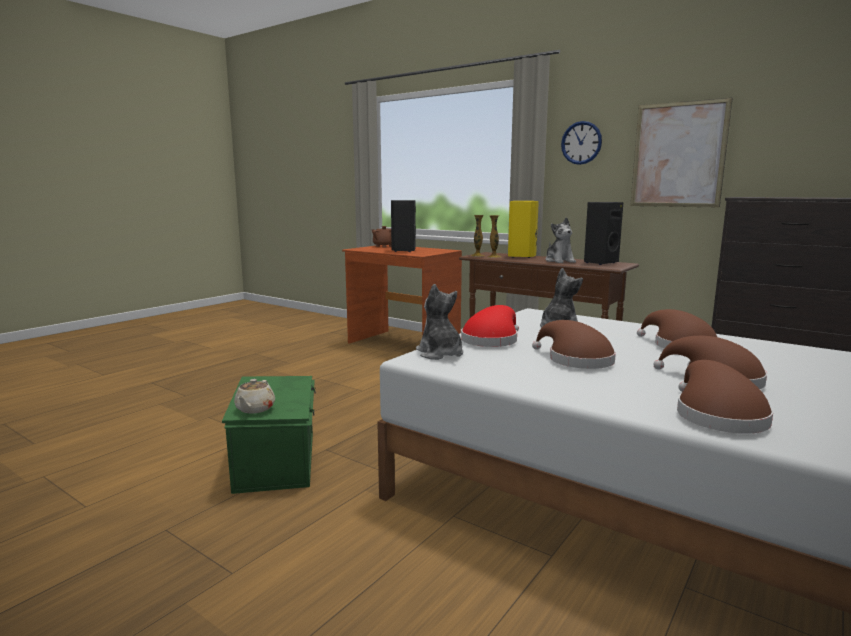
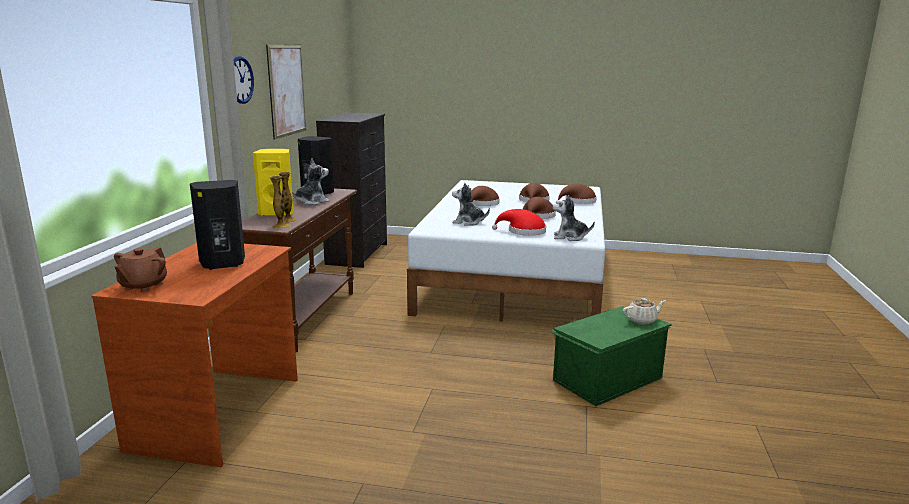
camera: 115 degrees left, 5 degrees up
(440, 354) = (570, 237): plush toy -> plush toy turned 60 degrees clockwise

